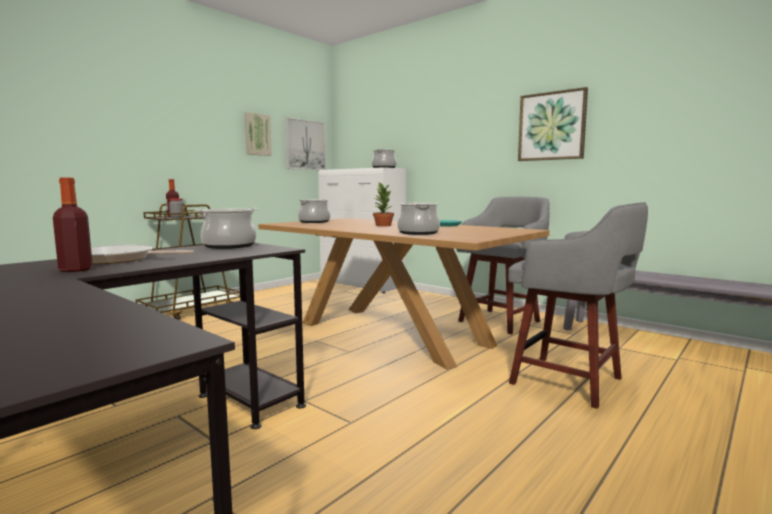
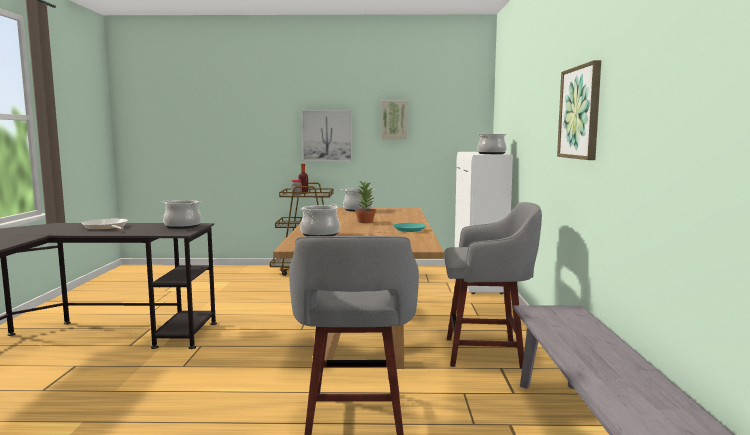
camera: 50 degrees right, 0 degrees up
(76, 270) = (70, 231): bottle -> none
(305, 145) = (451, 125): picture -> picture (327, 135)

